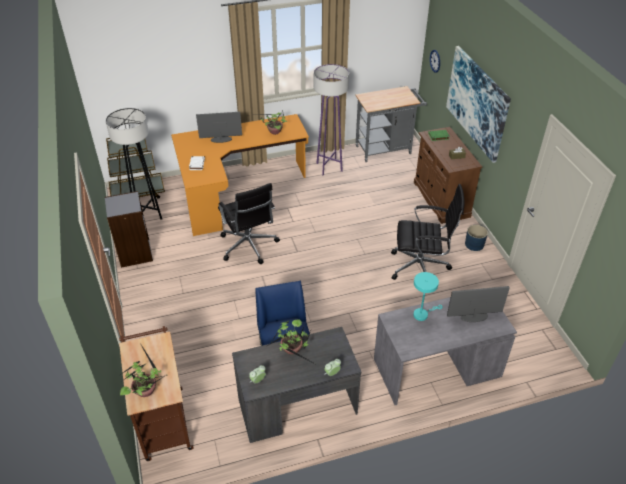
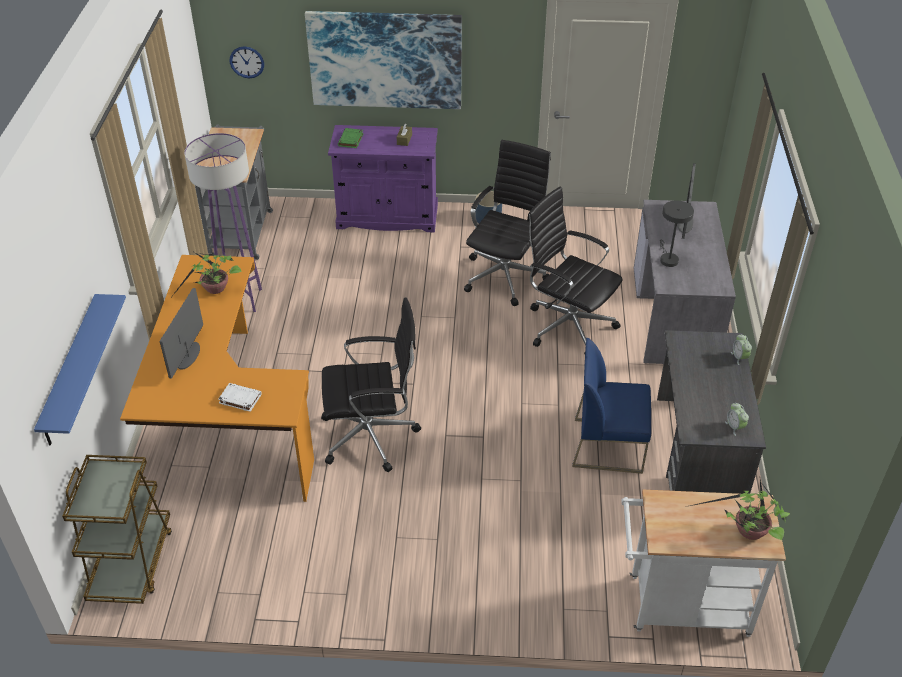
camera: 70 degrees left, 0 degrees up
(134, 253) = (305, 592): grey bookcase -> none
(147, 216) = (212, 558): grey floor lamp -> none
(155, 93) = (70, 371): none -> blue shelf
(163, 418) = (680, 606): brown cart -> white cart
(292, 350) = (693, 383): potted plant -> none
(389, 310) = (568, 325): none -> black office chair
(422, 314) = (668, 259): turquoise table lamp -> grey table lamp
(441, 199) = (387, 216): brown cabinet -> purple cabinet

